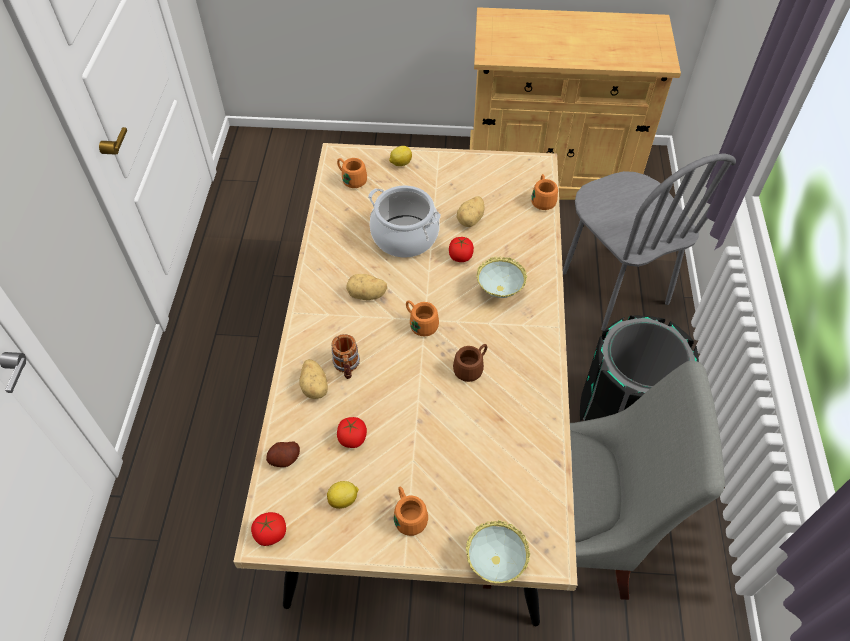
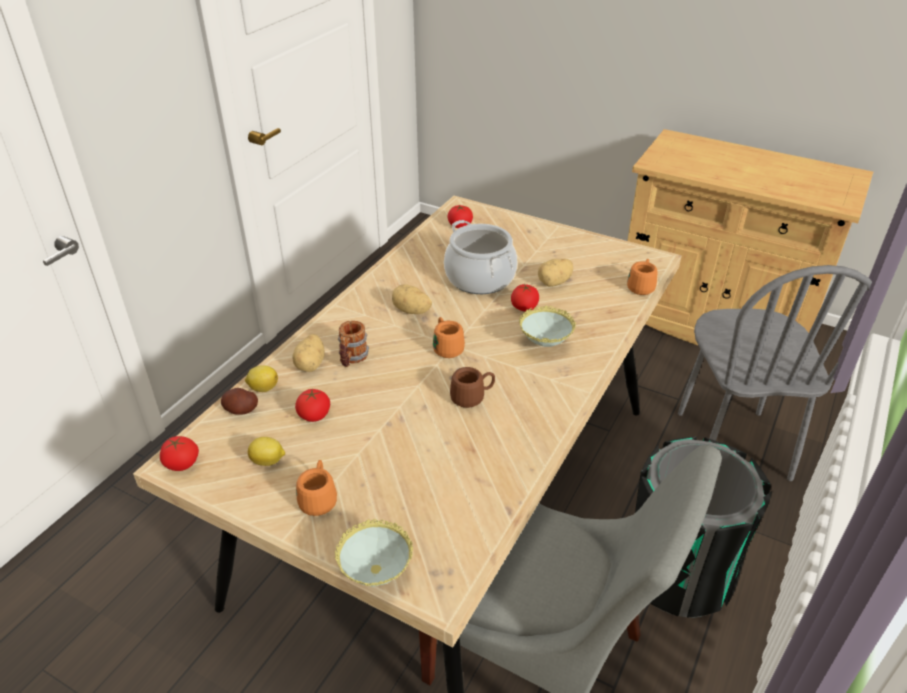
camera: 25 degrees right, 15 degrees down
(351, 179) = (460, 225): orange mug -> tomato
(400, 163) = (515, 225): lemon -> lemon (263, 388)

